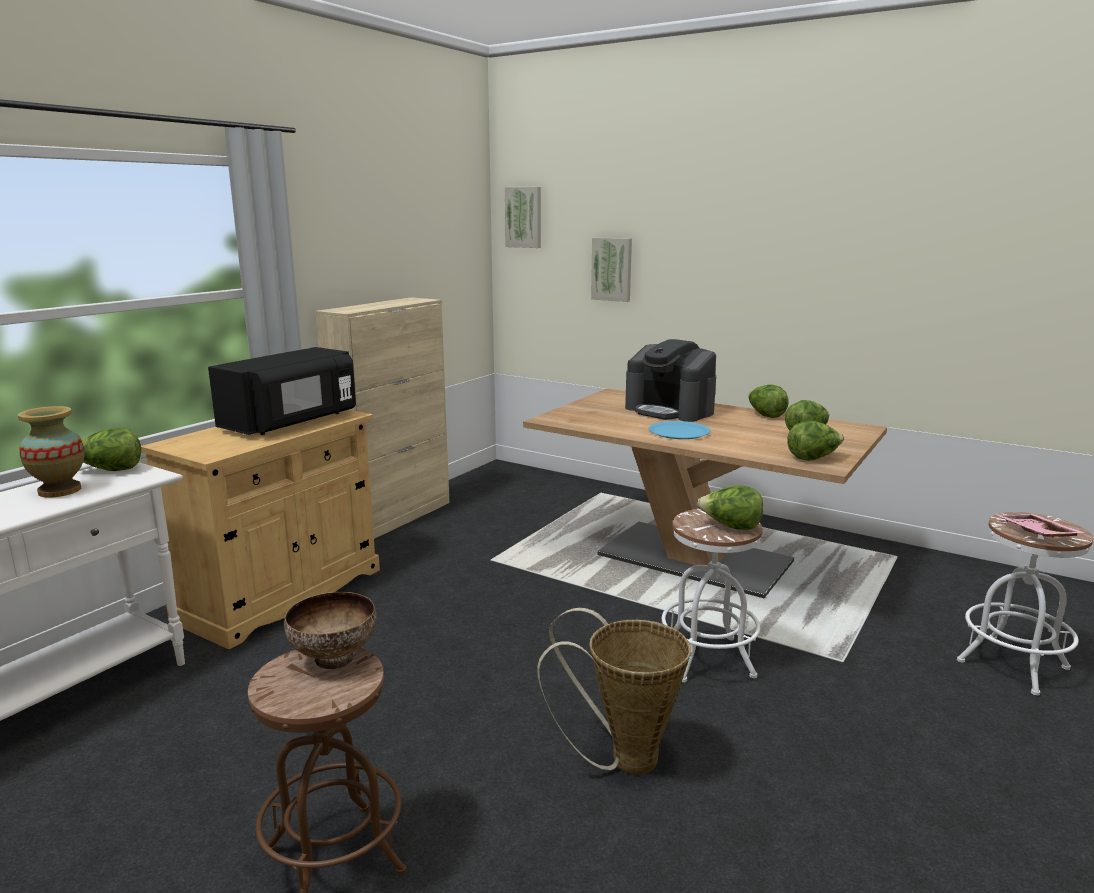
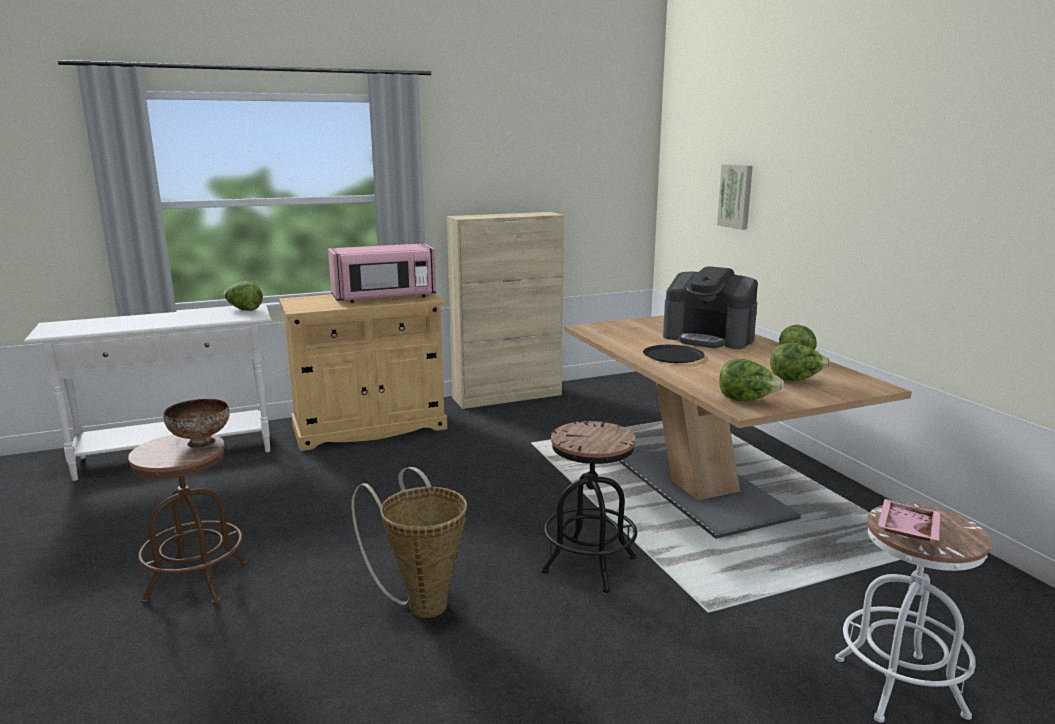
camera: 35 degrees right, 0 degrees up
(60, 490) = (202, 316): vase -> none
(292, 422) = (384, 298): black microwave -> pink microwave
(524, 217) = (680, 143): picture -> none
(670, 410) = (709, 338): coffee machine -> coffee machine turned 45 degrees counterclockwise
(679, 431) = (673, 355): blue plate -> black plate
(707, 659) = (589, 565): white stool -> black stool
(731, 527) = (598, 441): lettuce -> none

